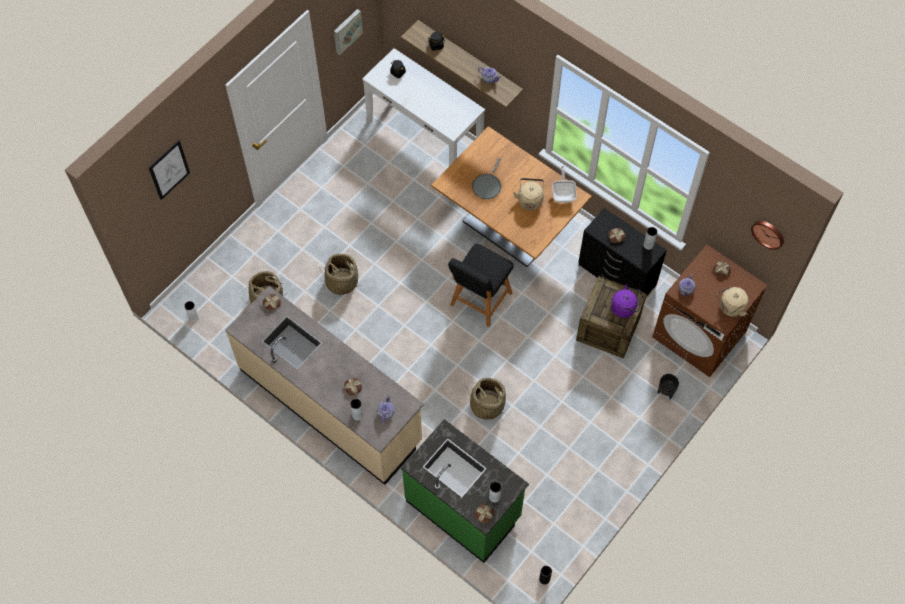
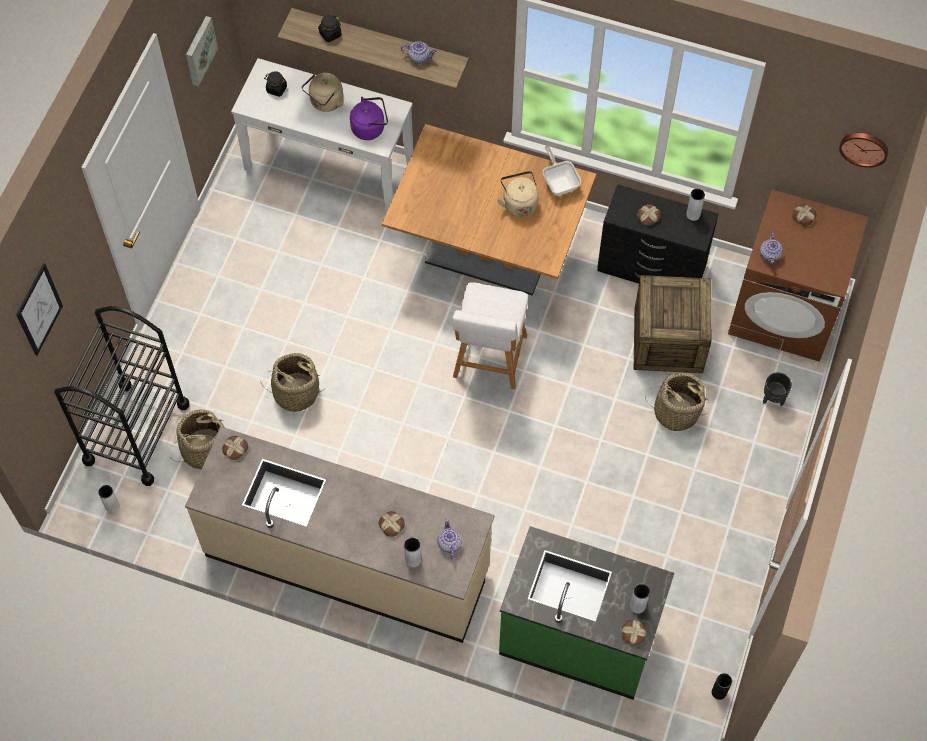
camera: 20 degrees left, 0 degrees up
(228, 274) = (136, 433): none -> black cart
(479, 301) = (489, 360): black stool -> white stool
(487, 185) = (456, 202): grey frying pan -> none
(487, 405) = (553, 491): basket -> basket (676, 412)
(625, 308) = (691, 306): purple kettle -> purple kettle (370, 128)
(730, 308) = (834, 261): beige kettle -> beige kettle (325, 102)

